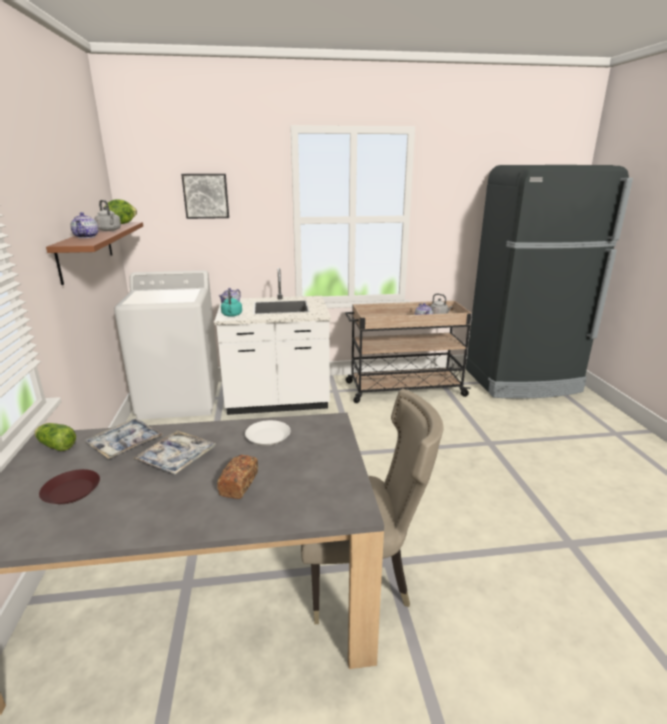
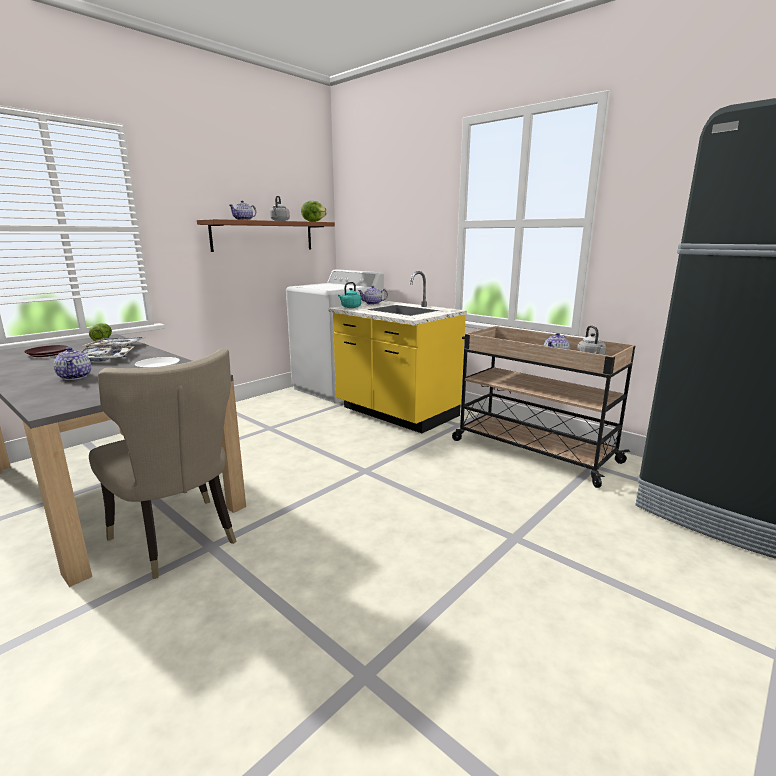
camera: 50 degrees right, 5 degrees down
(206, 196) = (390, 200): picture -> none
(239, 484) = (75, 376): bread -> teapot
(277, 401) = (395, 413): white counter -> yellow counter

